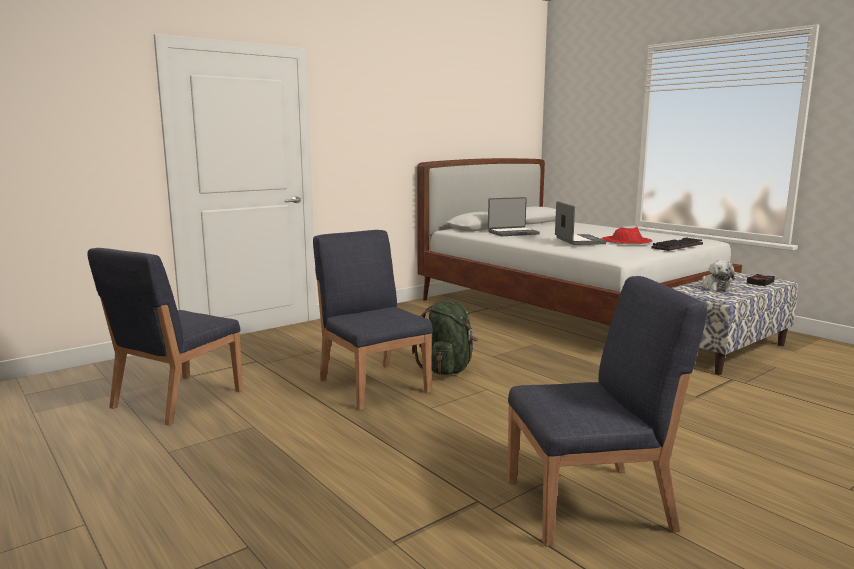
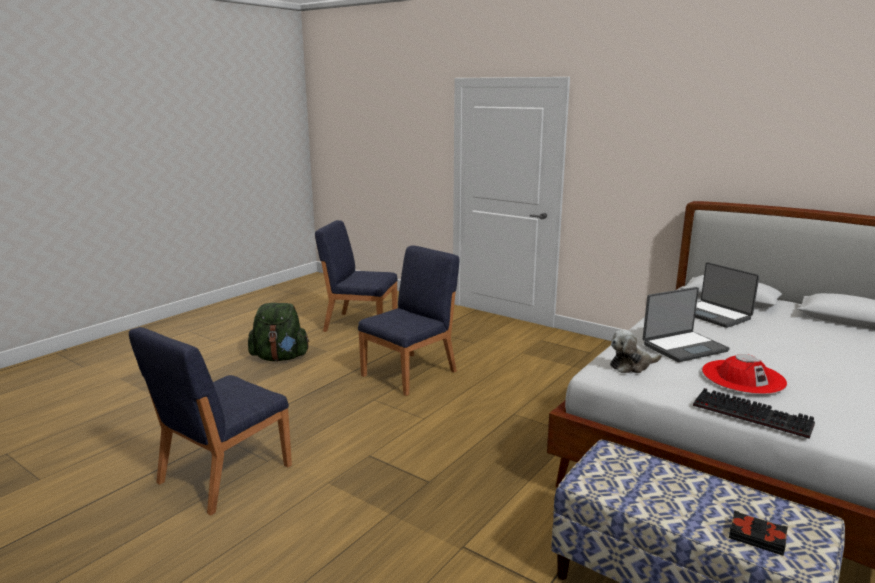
camera: 75 degrees right, 5 degrees up
(447, 369) = (463, 396): green backpack -> green backpack (280, 357)
(590, 504) = (223, 474): blue chair -> blue chair turned 60 degrees clockwise
(715, 287) = (662, 483): plush toy -> plush toy (632, 365)

